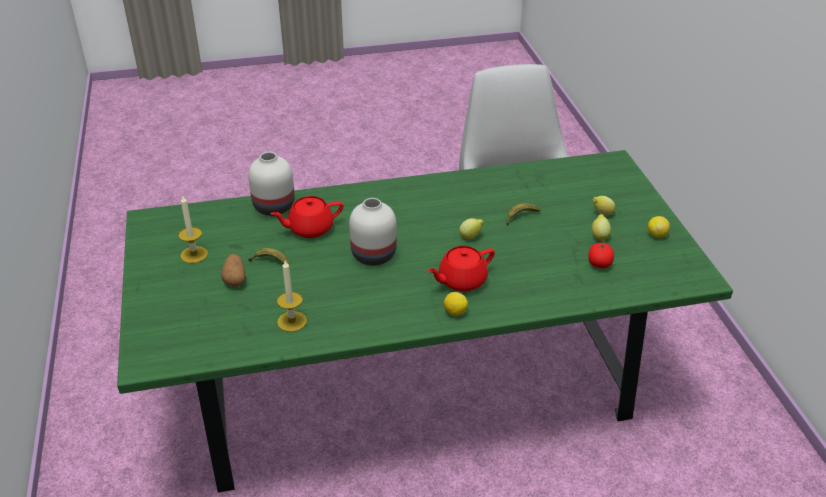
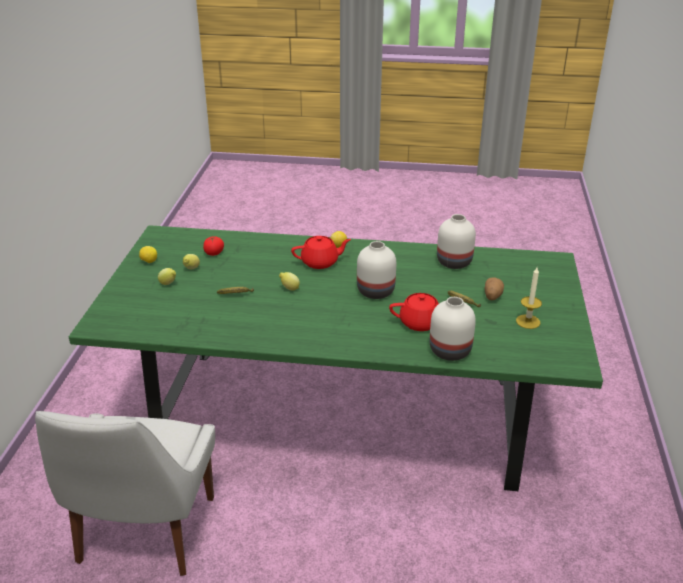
camera: 160 degrees left, 5 degrees down
(292, 321) = (453, 262): candle -> white vase

